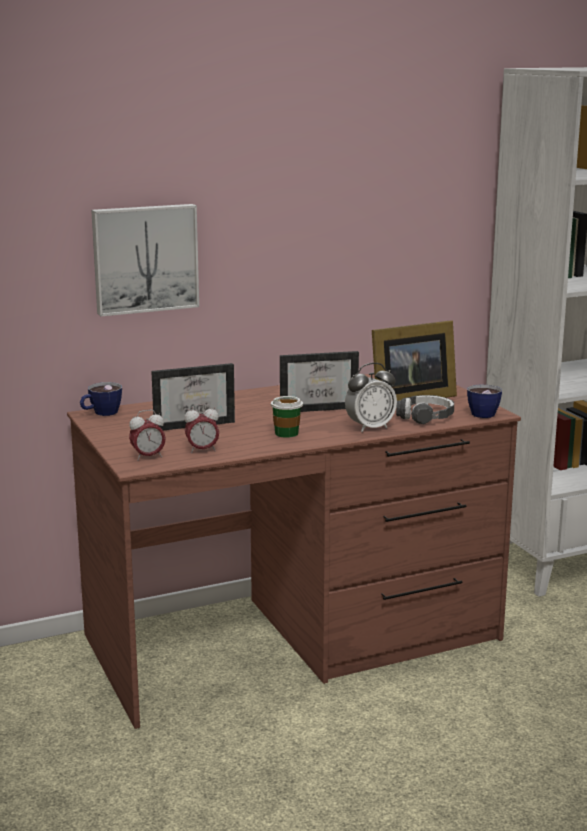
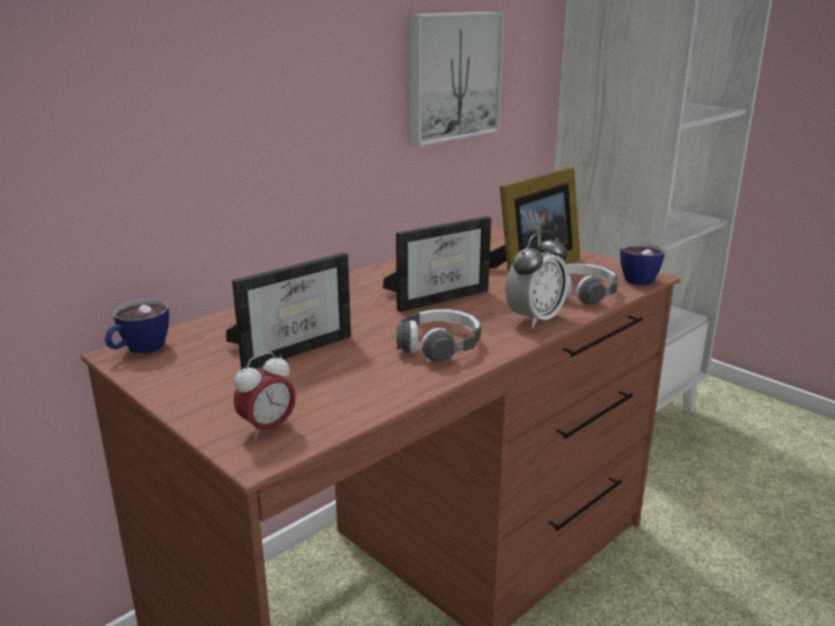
camera: 20 degrees left, 5 degrees up
(144, 258) = (174, 105): picture -> picture (451, 76)
(202, 450) = (344, 398): alarm clock -> none
(286, 433) = (438, 345): cup -> headphones

